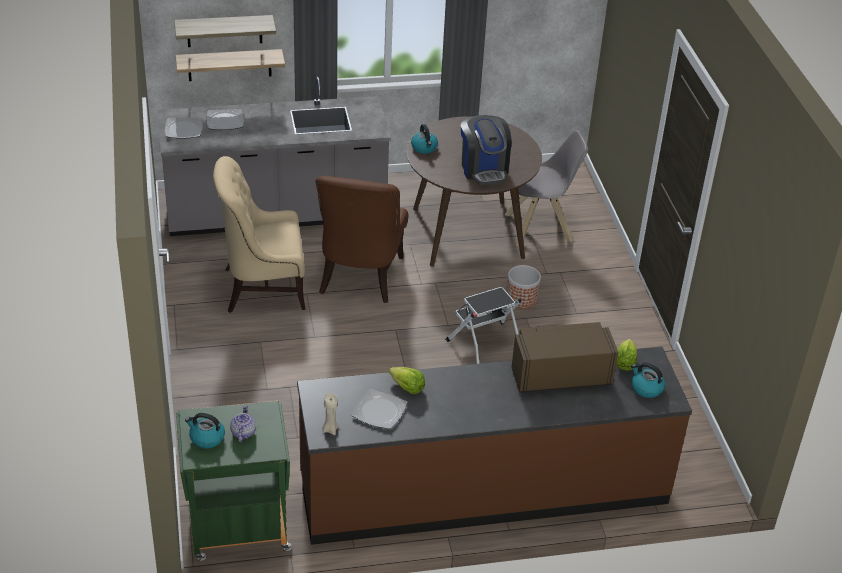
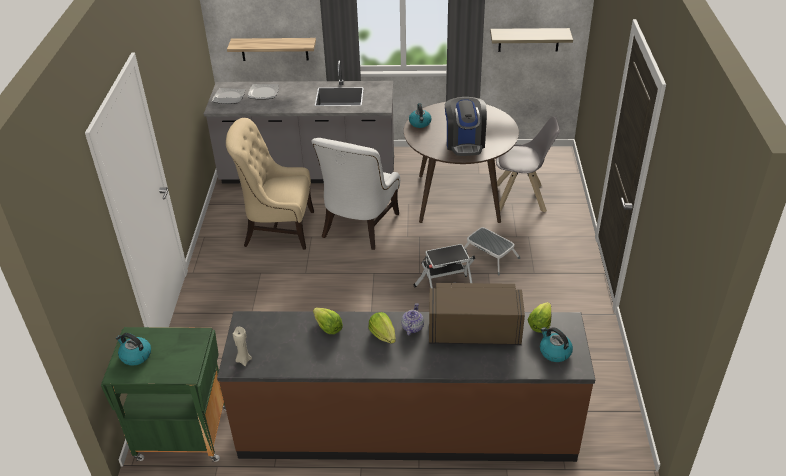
camera: 15 degrees right, 0 degrees up
(224, 31) = (268, 20): shelf -> shelf (528, 39)
(243, 432) = (168, 354): teapot -> teapot (412, 327)
(360, 276) = (359, 226): brown chair -> white chair
(379, 411) = (294, 347): plate -> none
(468, 389) = (383, 335): none -> lettuce
(522, 298) = (489, 256): planter -> grey step ladder

